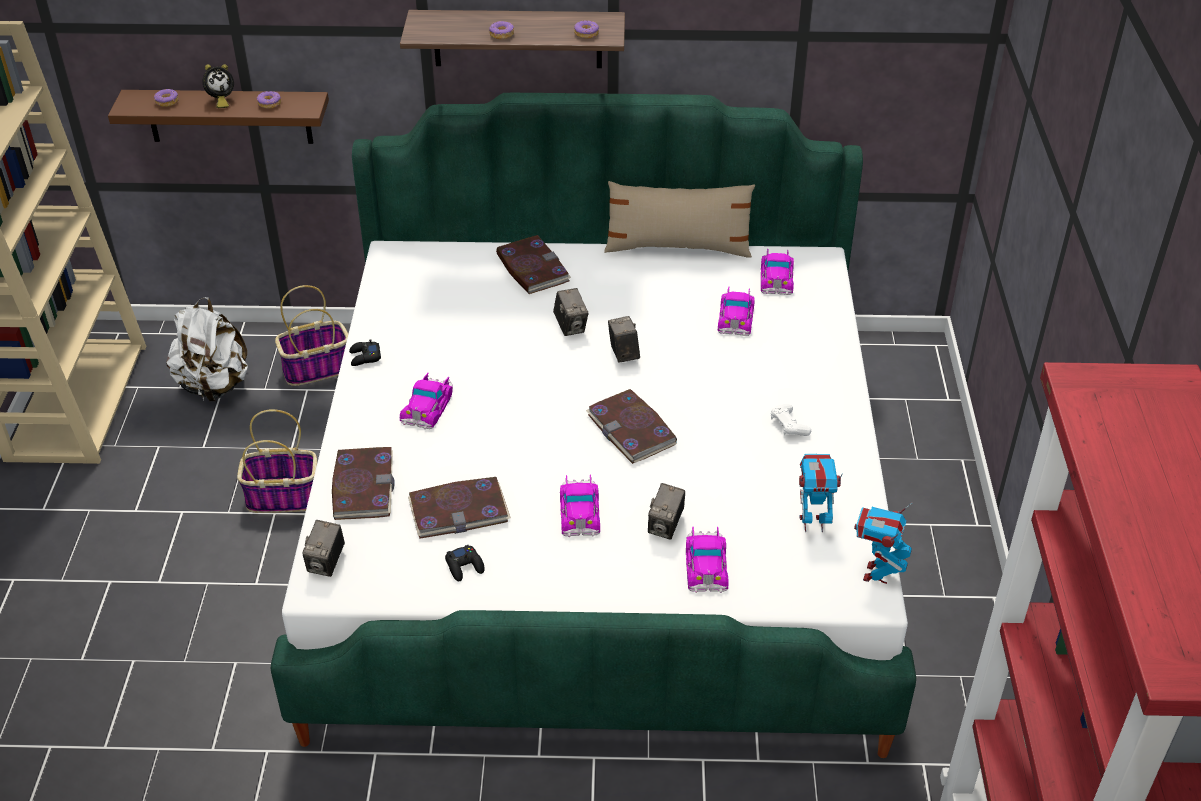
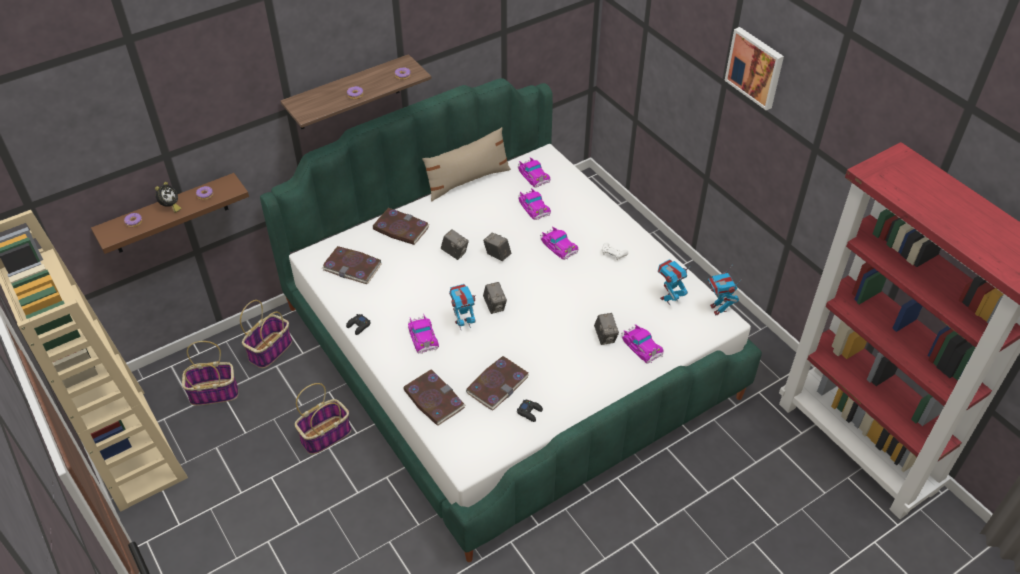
camera: 35 degrees left, 5 degrees up
(214, 386) = (214, 392): white backpack -> basket
(326, 563) = (457, 451): camera -> camera (494, 306)
(492, 416) = (463, 324): none -> toy robot
(579, 510) = (557, 351): toy car -> toy car (558, 245)
(632, 429) = (541, 294): book -> book (352, 267)
(1100, 188) = (755, 67): none -> picture

